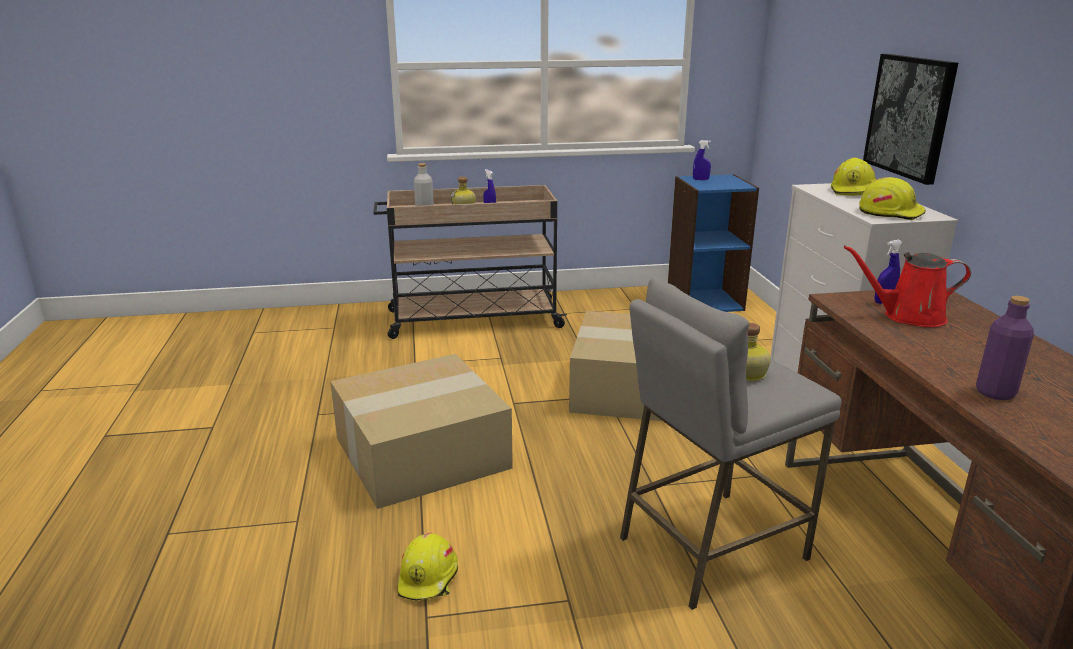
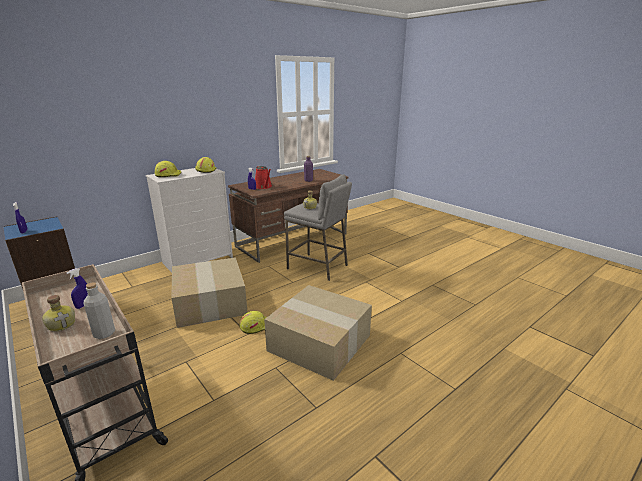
camera: 120 degrees left, 0 degrees up
(429, 578) = (387, 307): yellow hard hat -> yellow hard hat (255, 326)
(910, 116) = (158, 139): picture -> none

